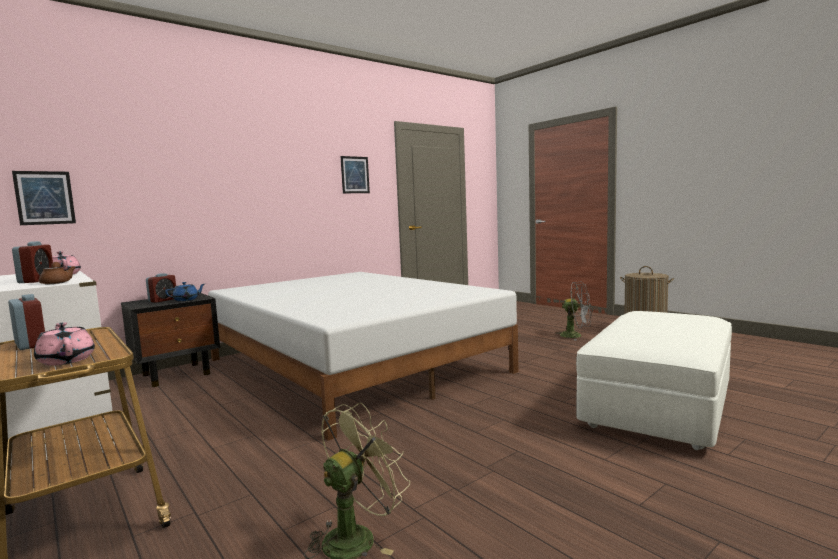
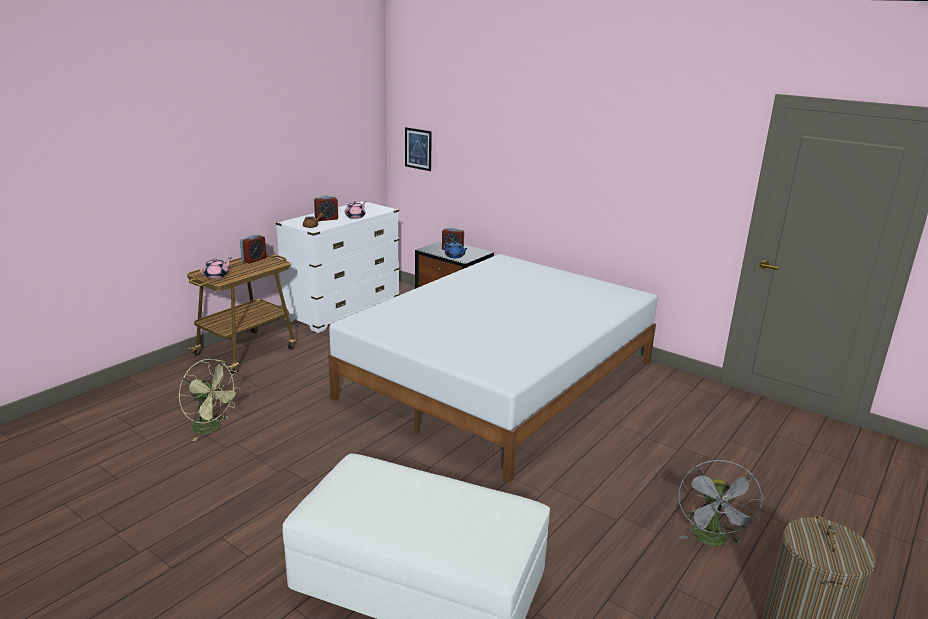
camera: 75 degrees right, 15 degrees up
(355, 175) = (683, 169): picture -> none

